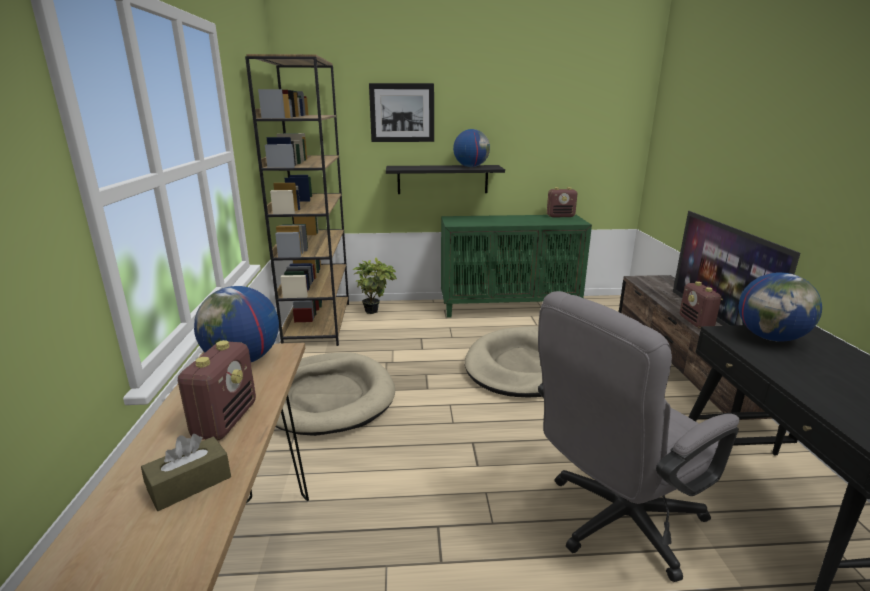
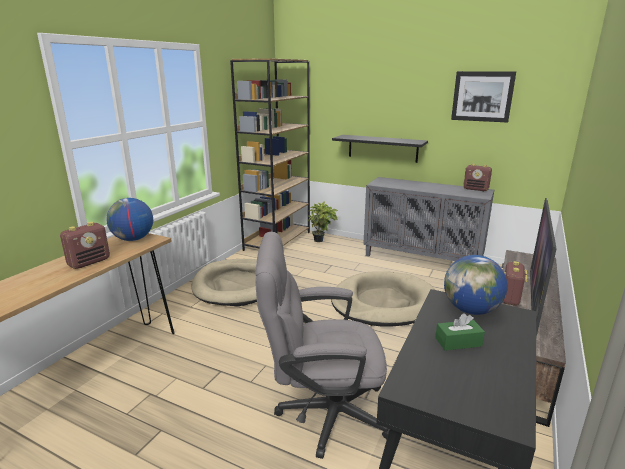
camera: 30 degrees right, 0 degrees up
(190, 484) = (45, 281): brown tissue box -> none
(402, 113) = (355, 95): picture -> picture (482, 96)
(471, 167) = (399, 140): globe -> none
(509, 307) = (422, 259): green cabinet -> grey cabinet
(823, 374) = (458, 342): none -> green tissue box

